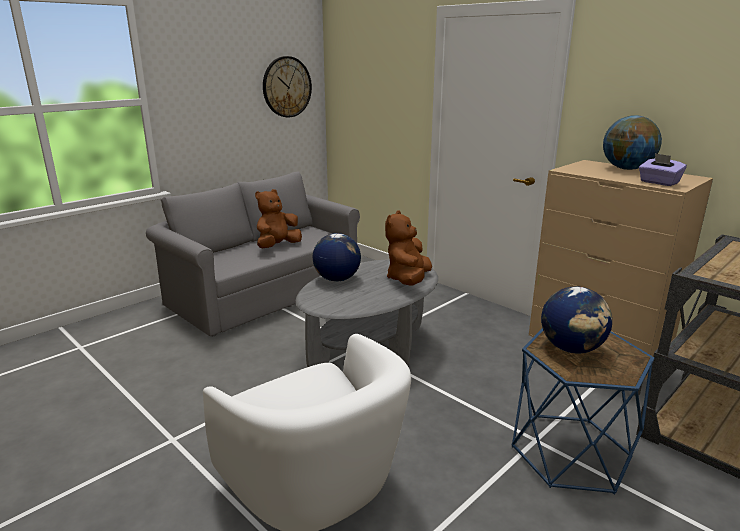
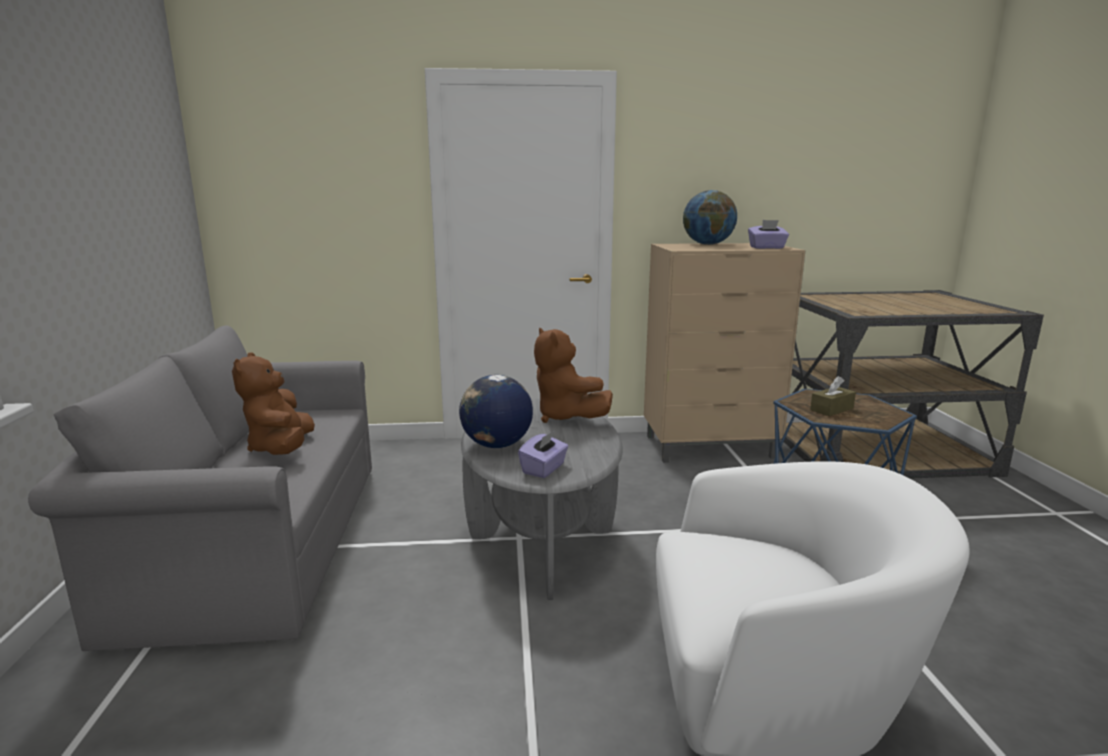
camera: 50 degrees left, 5 degrees down
(287, 87) = (154, 184): wall clock -> none
(325, 300) = (544, 469): none -> purple tissue box
(572, 349) = (831, 409): globe -> brown tissue box

